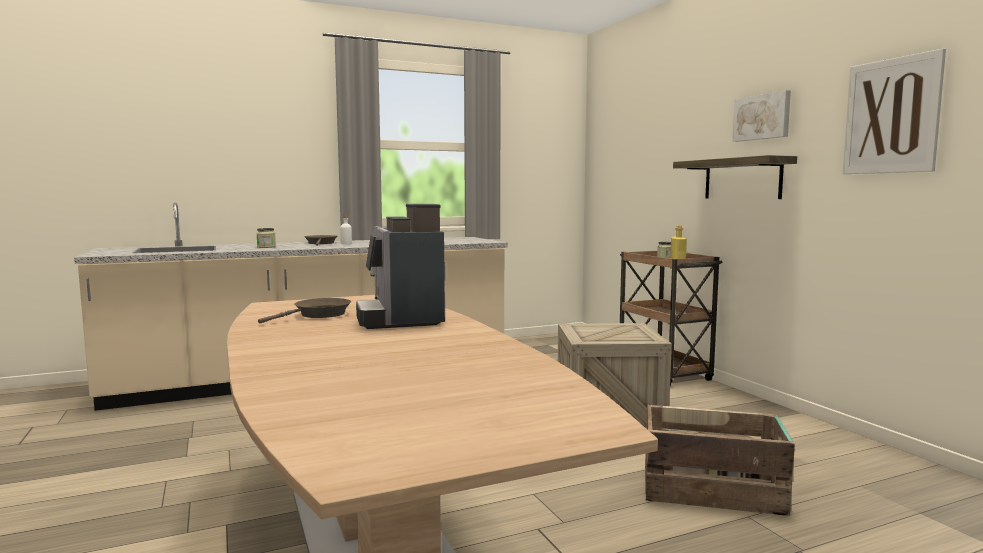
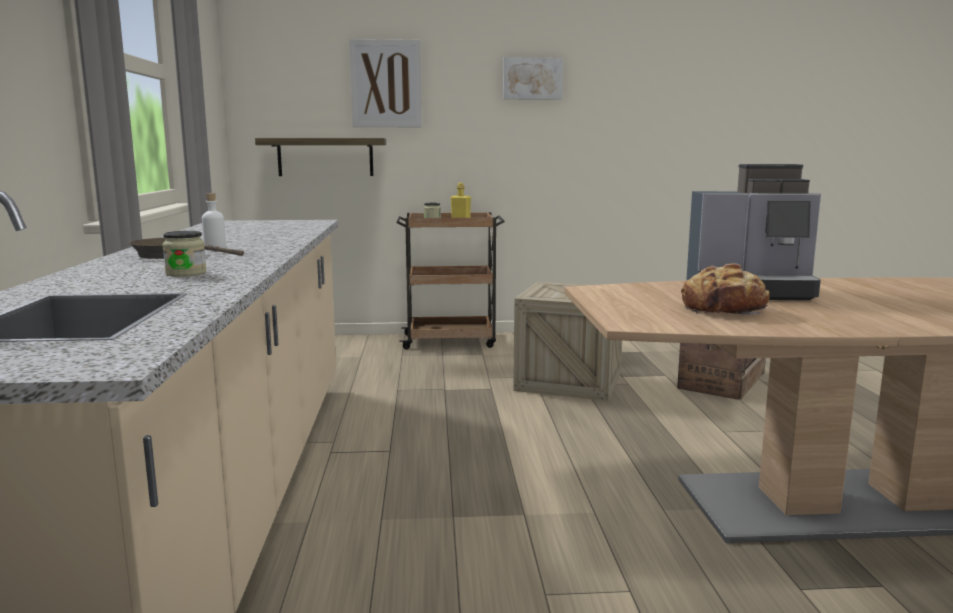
camera: 70 degrees left, 5 degrees up
(318, 315) = (724, 309): brown frying pan -> bread
(742, 179) = (511, 136): shelf -> shelf (325, 157)
(891, 116) = (650, 92): picture -> picture (386, 84)

